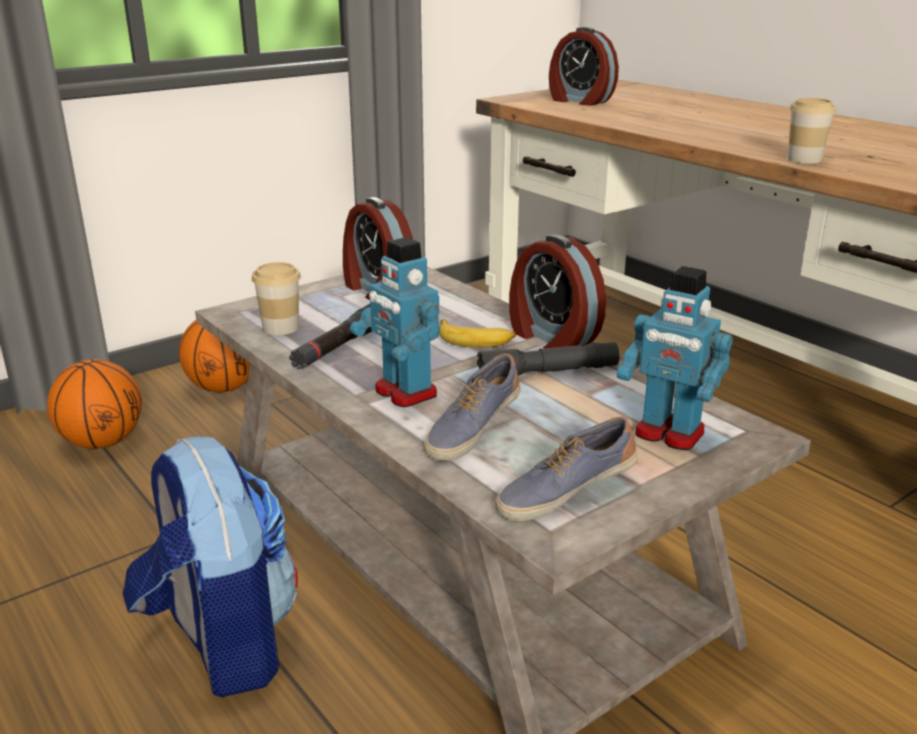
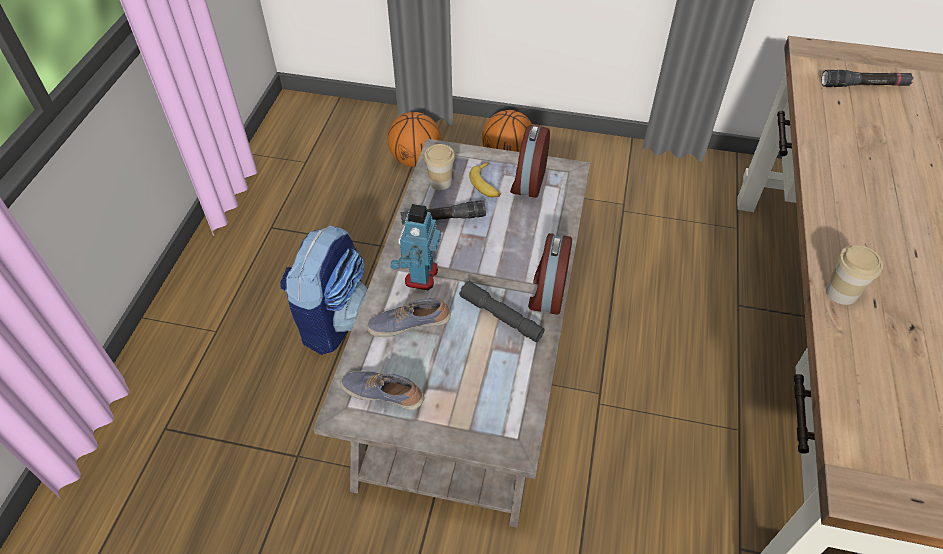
camera: 50 degrees right, 25 degrees up
(475, 340) = (508, 263): banana -> banana (486, 184)
(579, 101) = (864, 85): alarm clock -> black flashlight
(668, 434) = (479, 406): toy robot -> none

